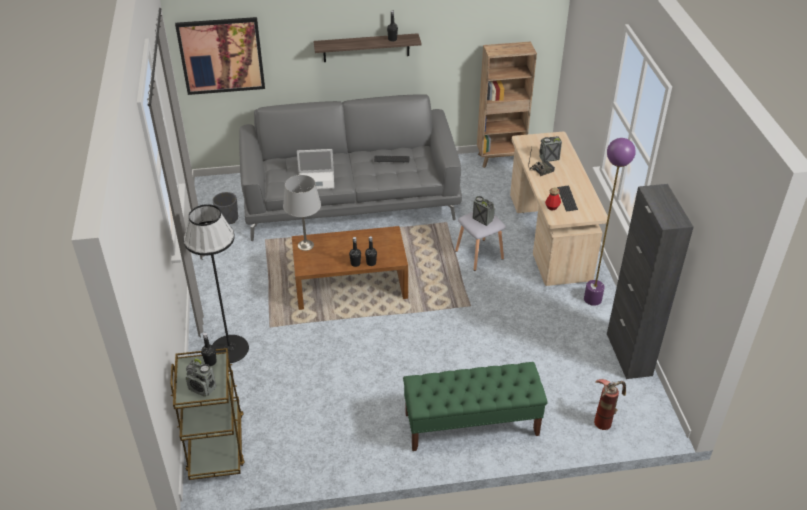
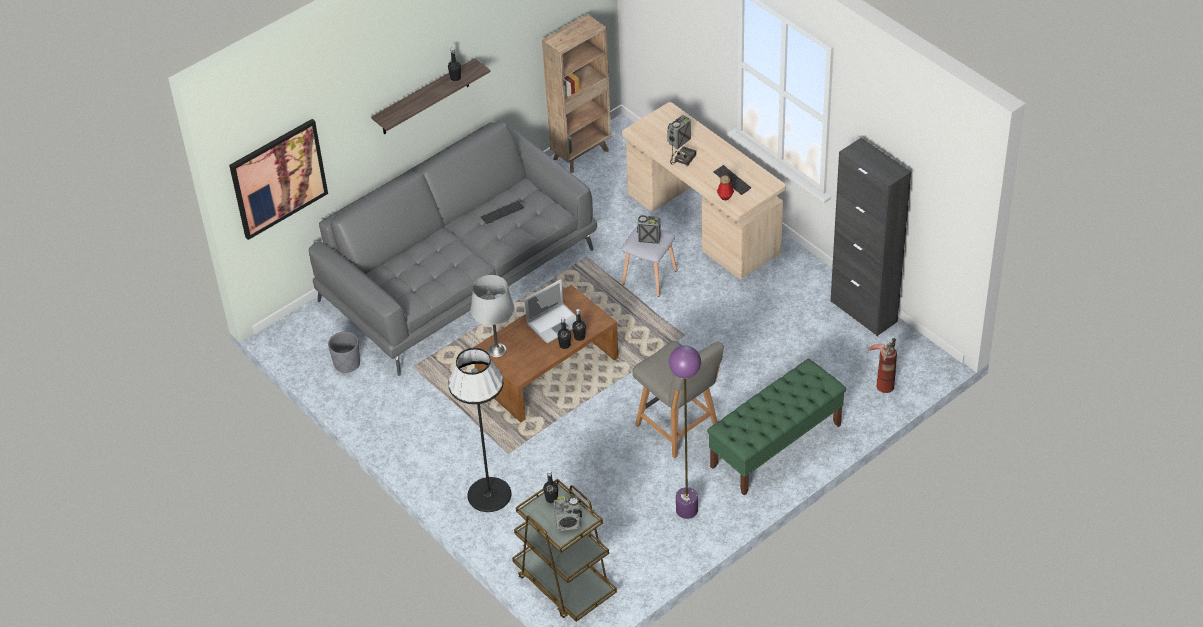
camera: 30 degrees left, 5 degrees up
(317, 180) = (446, 274): laptop -> laptop (555, 322)
(407, 371) = (679, 428): none -> grey chair
(592, 299) = (793, 272): purple floor lamp -> purple floor lamp (687, 510)

